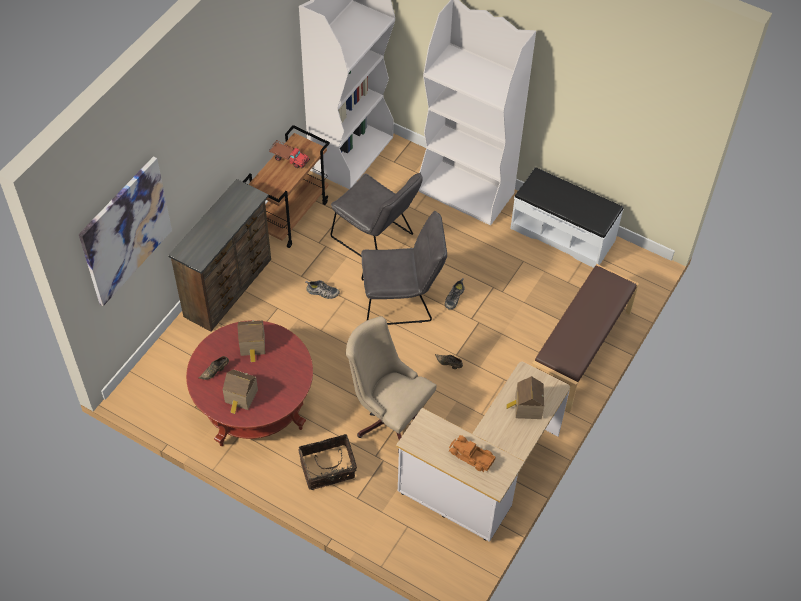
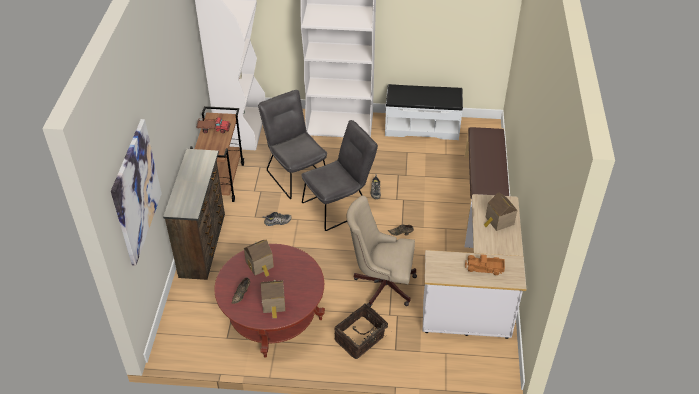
camera: 25 degrees left, 10 degrees down
(376, 239) = (295, 174): grey chair -> grey chair turned 135 degrees counterclockwise

